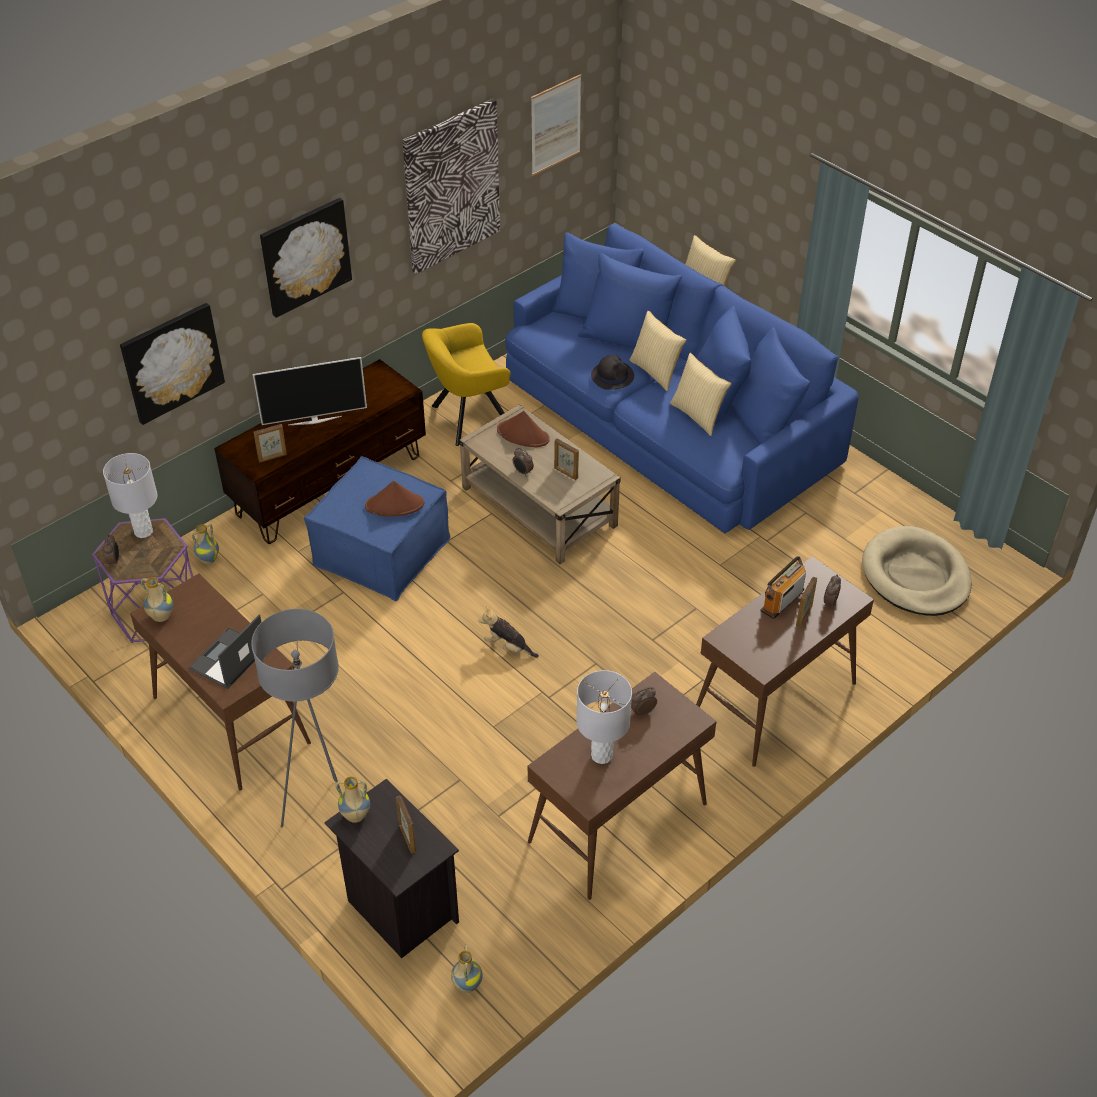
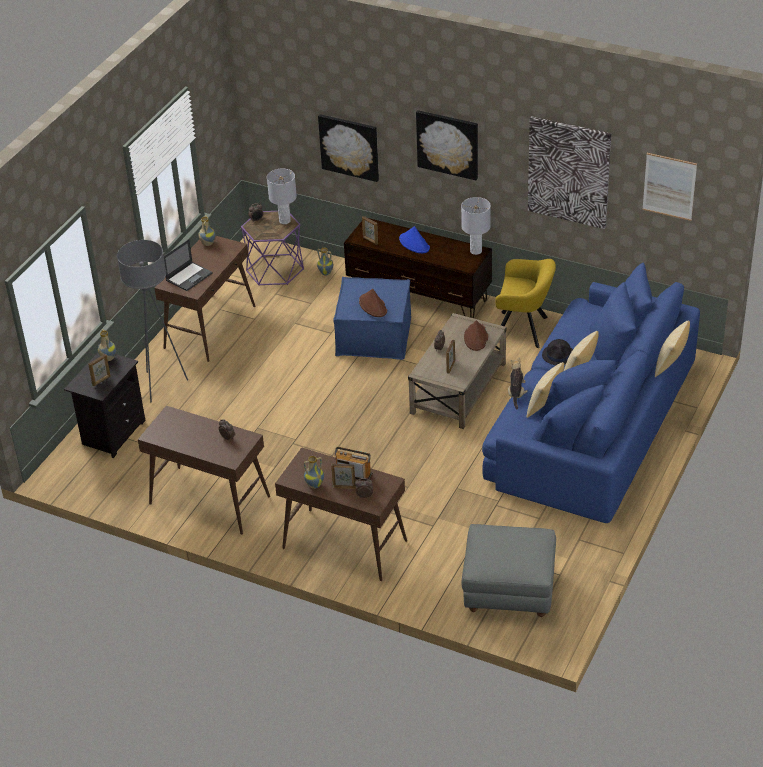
camera: 70 degrees right, 5 degrees down
(228, 659) = (189, 276): laptop -> laptop turned 120 degrees clockwise
(315, 420) = (414, 244): television -> blue hat
(466, 985) = (75, 473): vase -> vase (314, 485)
(467, 418) = (524, 330): yellow armchair -> yellow armchair turned 150 degrees clockwise
(508, 646) = (324, 413): plush toy -> plush toy (516, 393)
(602, 755) = (187, 431): grey table lamp -> grey table lamp (476, 251)
(915, 576) = (508, 591): beige dog bed -> grey ottoman

